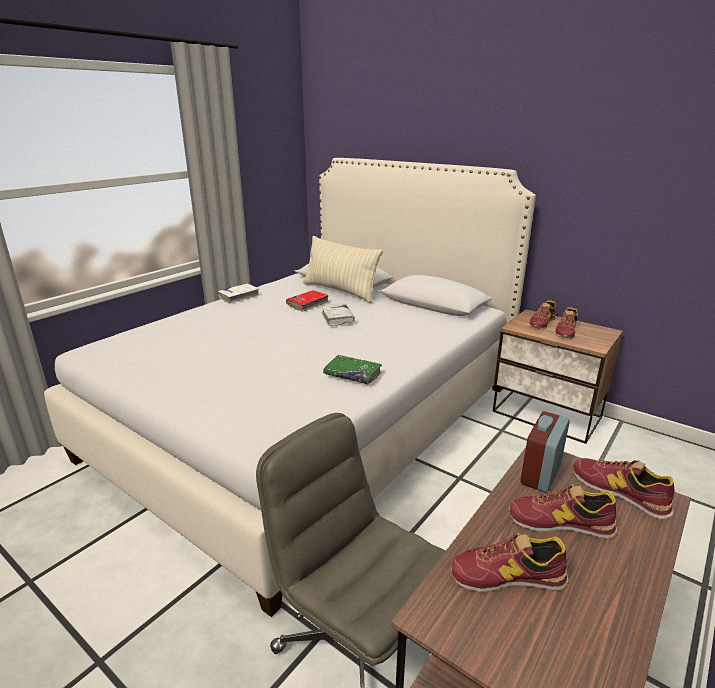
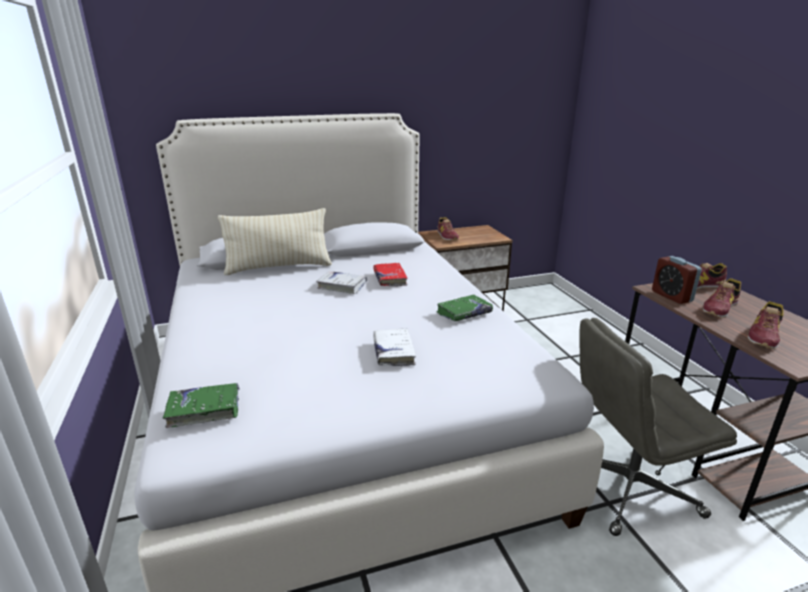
camera: 55 degrees left, 0 degrees up
(124, 340) = (204, 410): none -> green book
(239, 296) = (192, 313): white book -> white book (393, 352)
(308, 304) = (285, 288): red book -> red book (390, 279)
(566, 331) = (469, 235): shoe -> none

